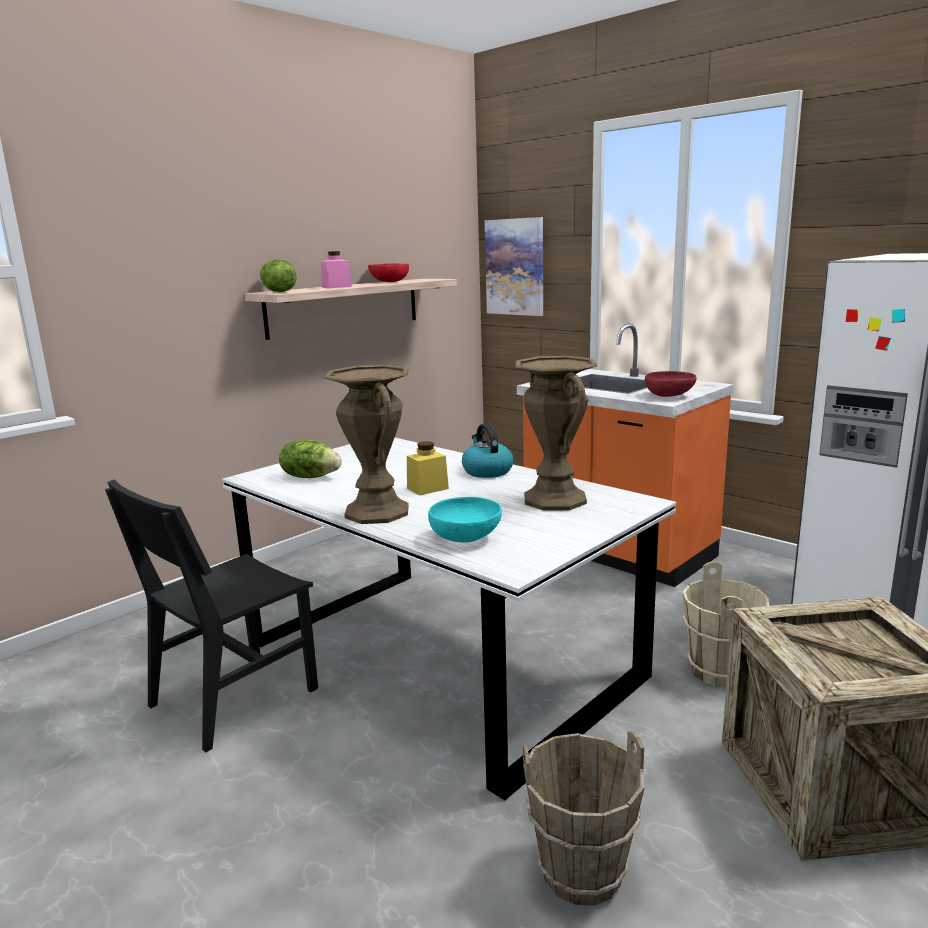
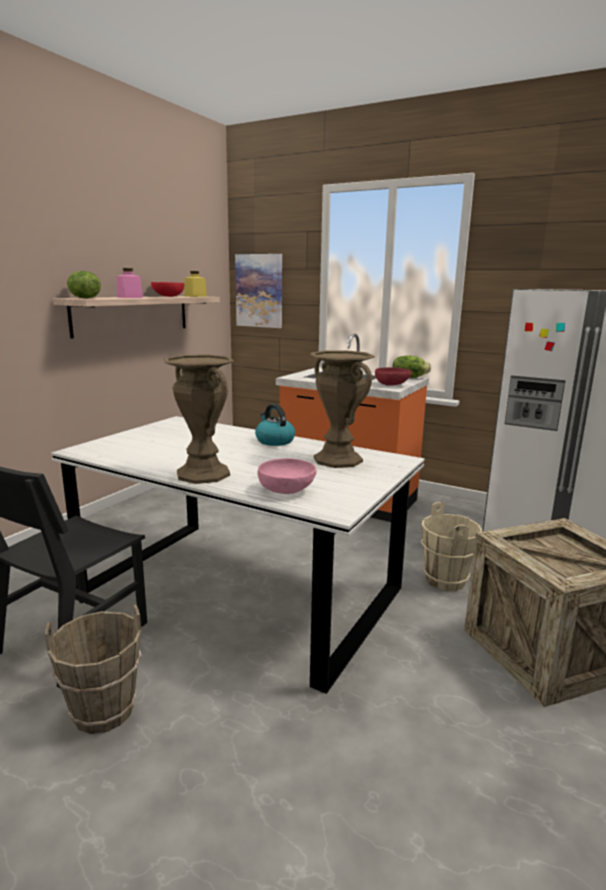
camera: 15 degrees left, 0 degrees up
(310, 476) = (131, 449): lettuce -> lettuce (409, 377)
(427, 488) = (235, 455): yellow jar -> yellow jar (195, 296)
(466, 537) = (287, 490): turquoise bowl -> pink bowl
(582, 873) = (402, 741): brown bucket -> brown bucket (104, 711)

